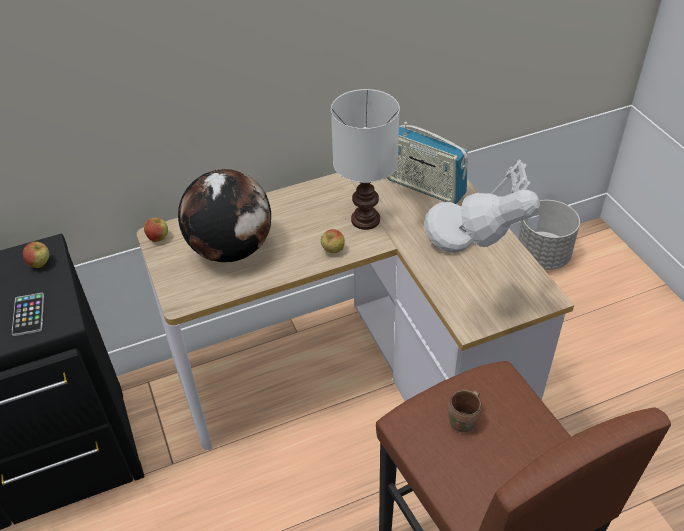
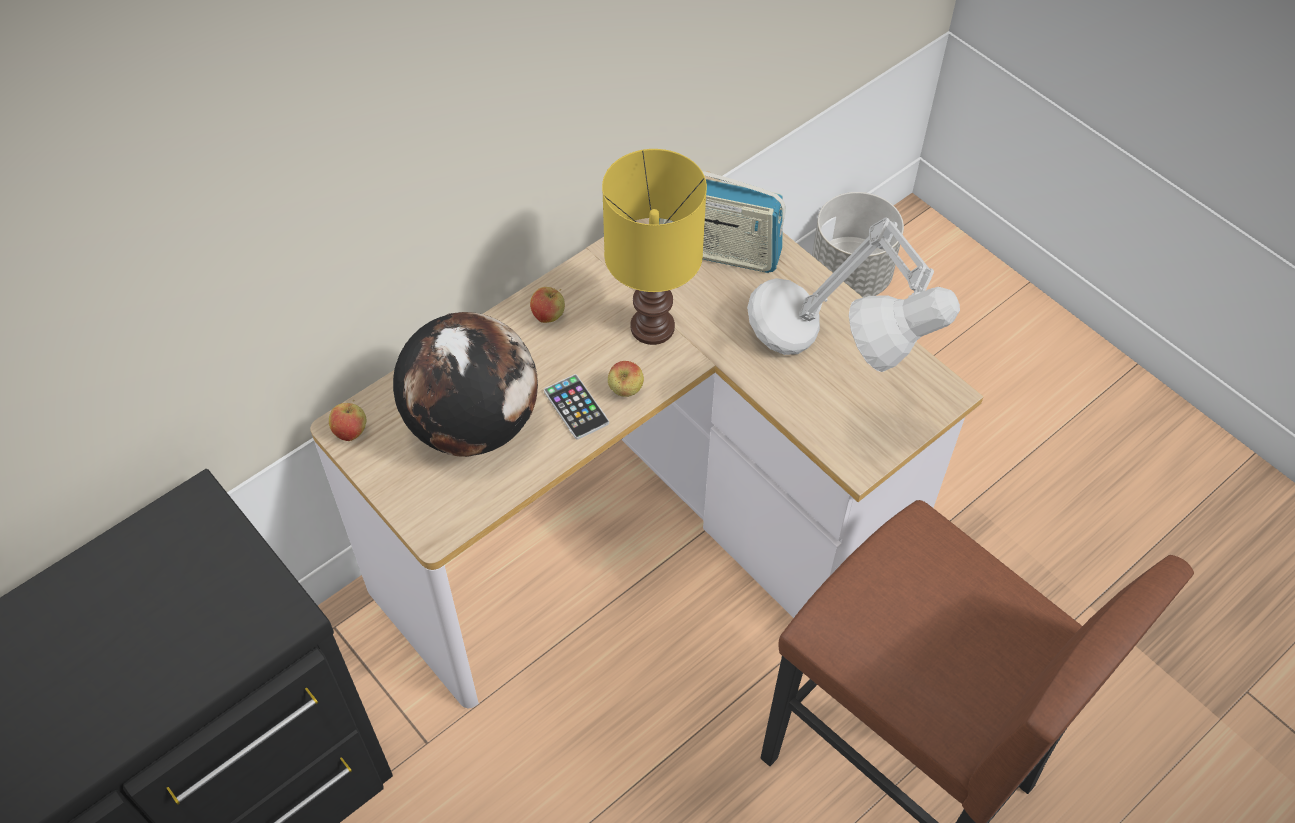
camera: 20 degrees left, 10 degrees up
(28, 315) = (228, 619): phone -> phone (576, 407)
(40, 264) = (201, 530): apple -> apple (548, 316)
(364, 219) = (650, 327): white table lamp -> yellow table lamp
(464, 422) = (902, 608): brown mug -> none

